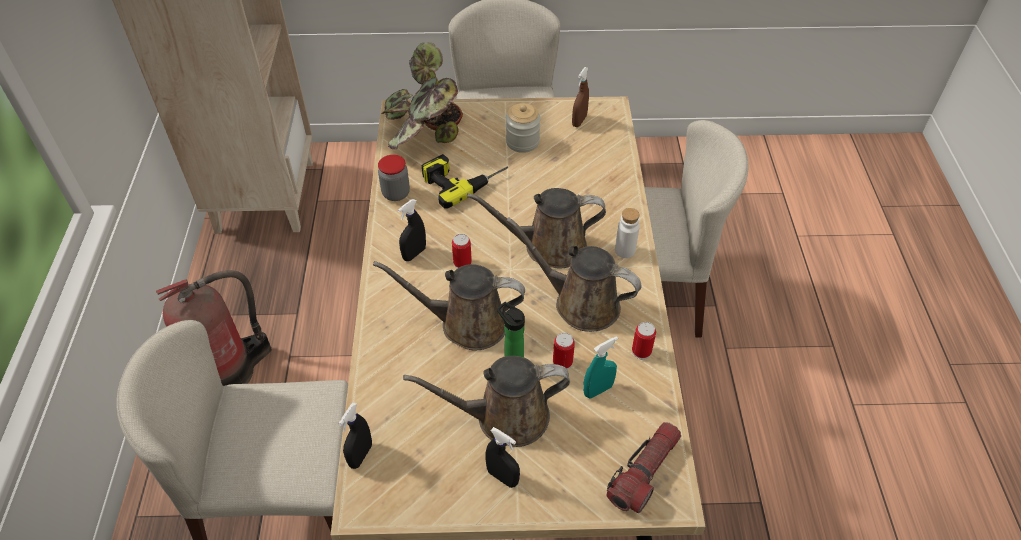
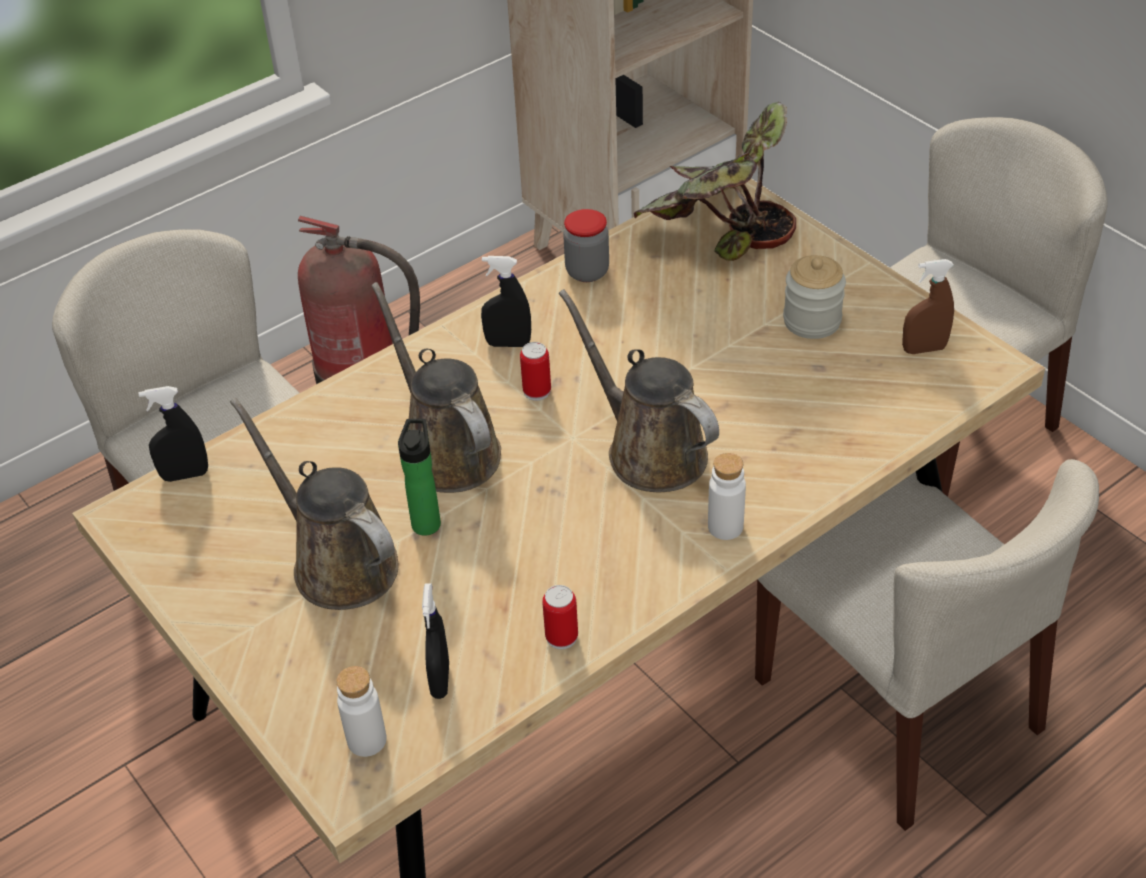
camera: 55 degrees right, 5 degrees down
(463, 178) = (678, 309): power drill -> none
(502, 477) = (251, 608): black spray bottle -> black spray bottle (440, 680)
(562, 362) = (469, 568): can -> none
(580, 303) = (584, 533): brown watering can -> none
(598, 390) = (456, 626): turquoise spray bottle -> none
(644, 472) = (367, 740): flashlight -> white bottle

